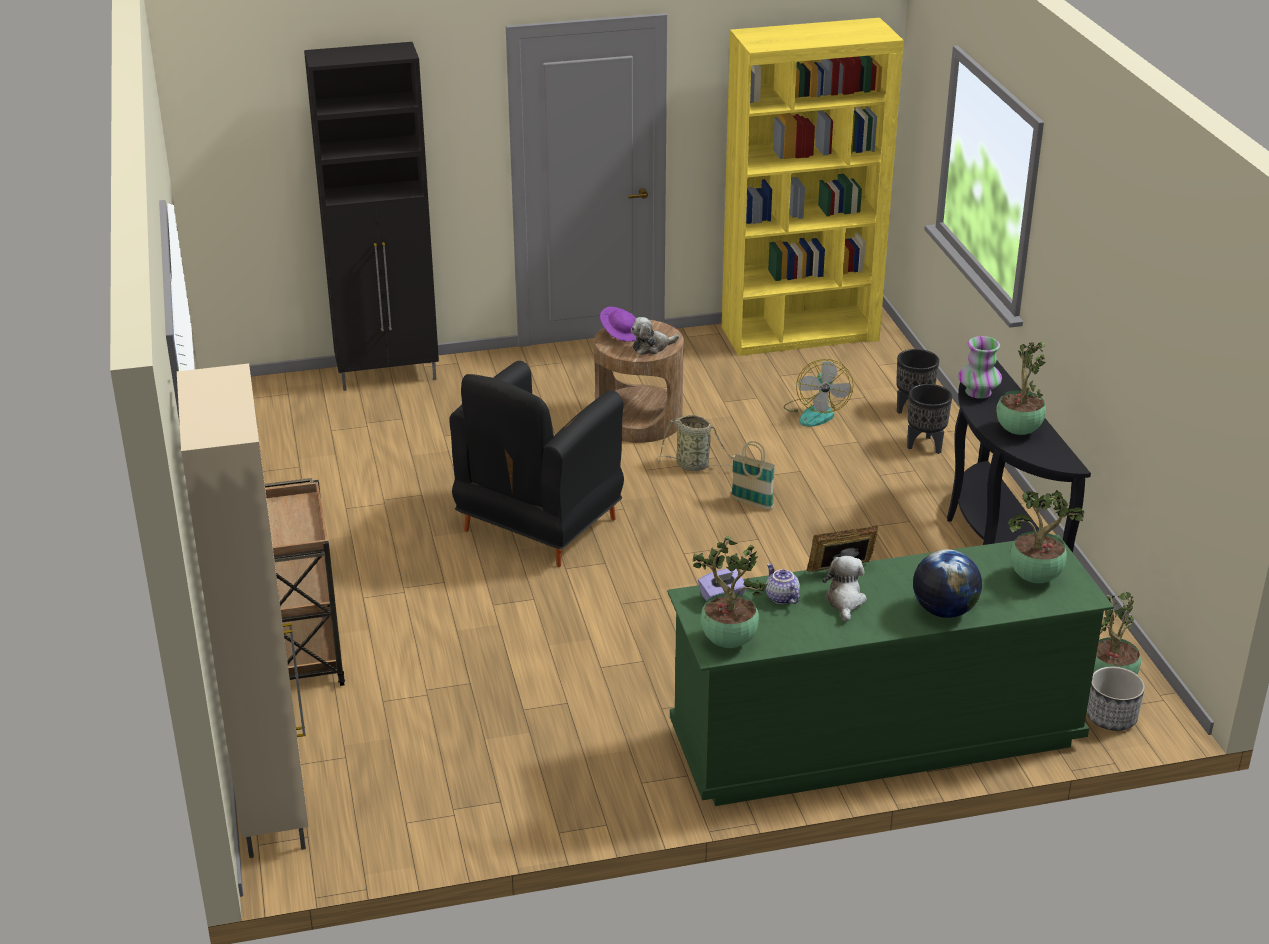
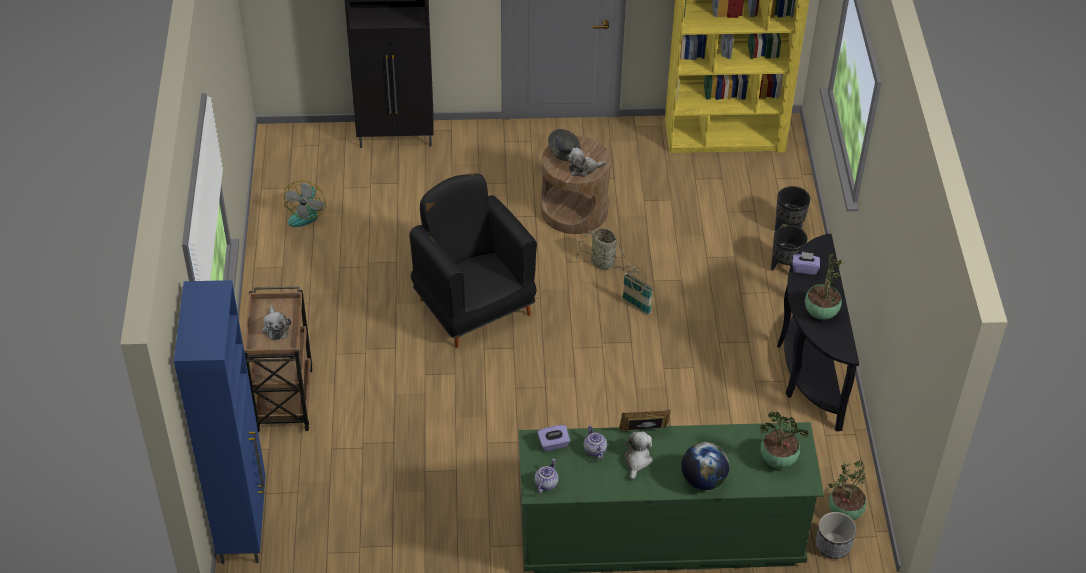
camera: 10 degrees right, 15 degrees up
(274, 807) = (244, 525): beige cabinet -> blue cabinet
(289, 525) = (275, 327): none -> plush toy
(538, 527) = (474, 306): black armchair -> black armchair turned 105 degrees clockwise
(621, 333) = (564, 151): purple hat -> grey hat
(727, 641) = (545, 483): potted plant -> teapot
(816, 412) = (711, 222): fan -> fan (306, 213)
(978, 392) = (805, 269): vase -> purple tissue box

